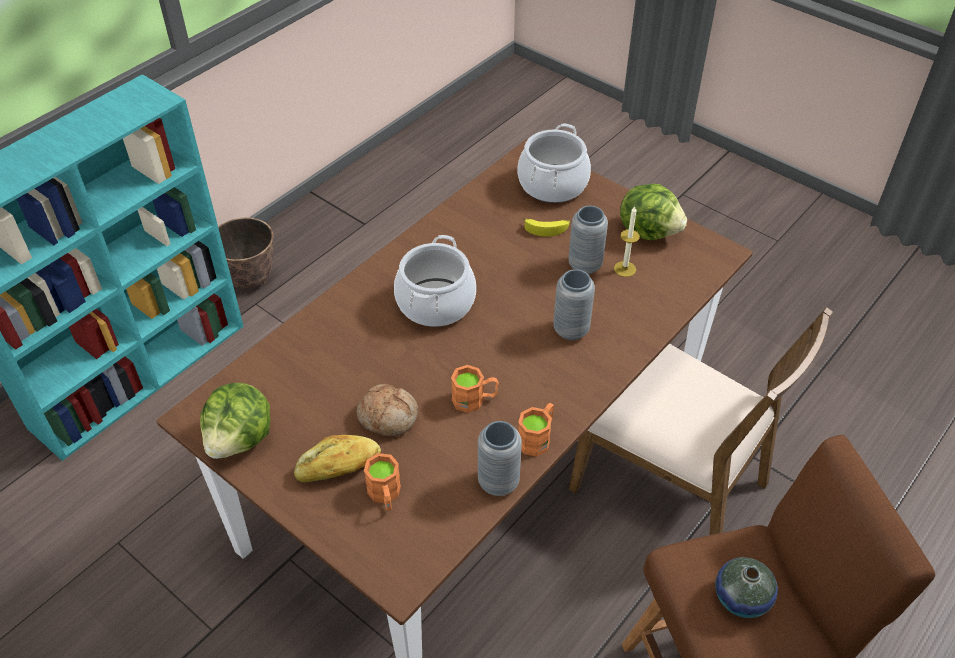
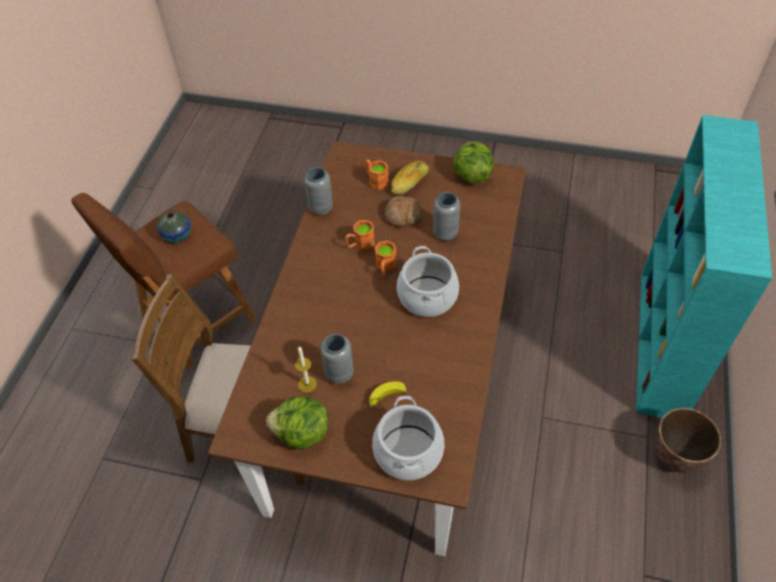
camera: 155 degrees right, 5 degrees up
(537, 437) = (311, 239): orange mug -> orange mug (385, 268)
(571, 330) = (324, 315): grey vase -> grey vase (445, 233)

